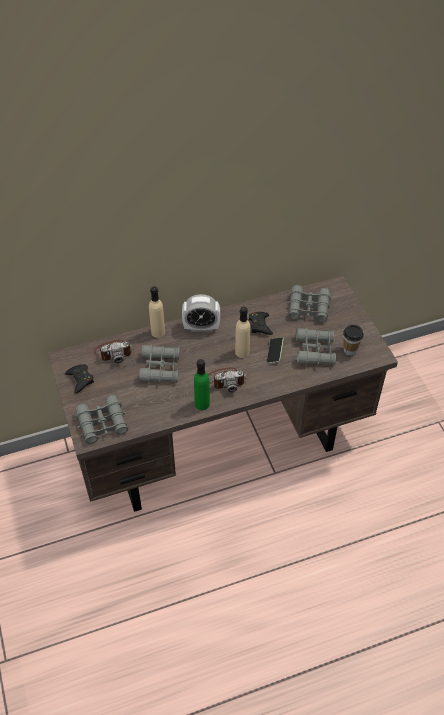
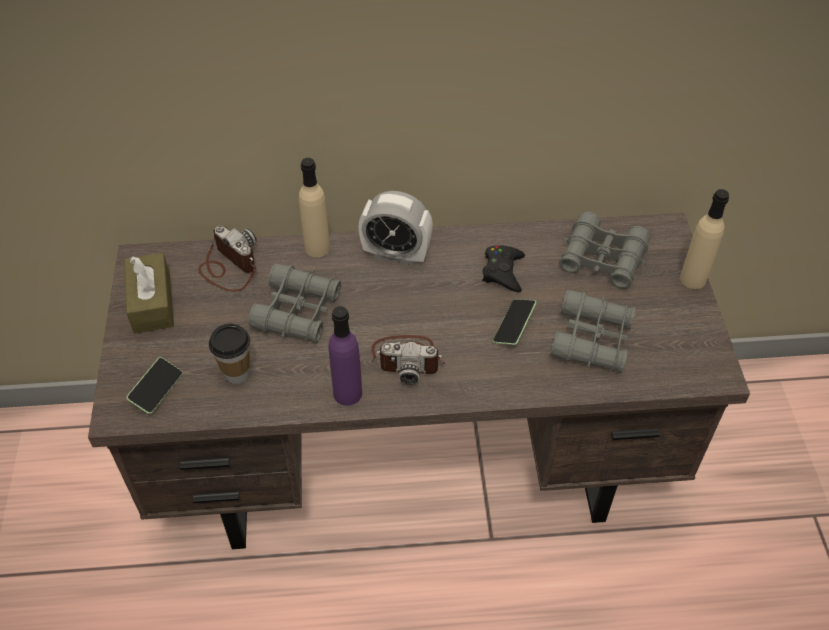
camera: 15 degrees right, 0 degrees up
(80, 380) = (152, 303): black game controller -> brown tissue box
(102, 423) = (157, 390): grey binoculars -> phone
(114, 352) = (229, 266): camera -> camera turned 135 degrees counterclockwise
(202, 404) = (347, 393): green bottle -> purple bottle
(242, 352) = (454, 313): beige bottle -> beige bottle (693, 279)
(350, 350) = (659, 352): cup -> cup (237, 373)

